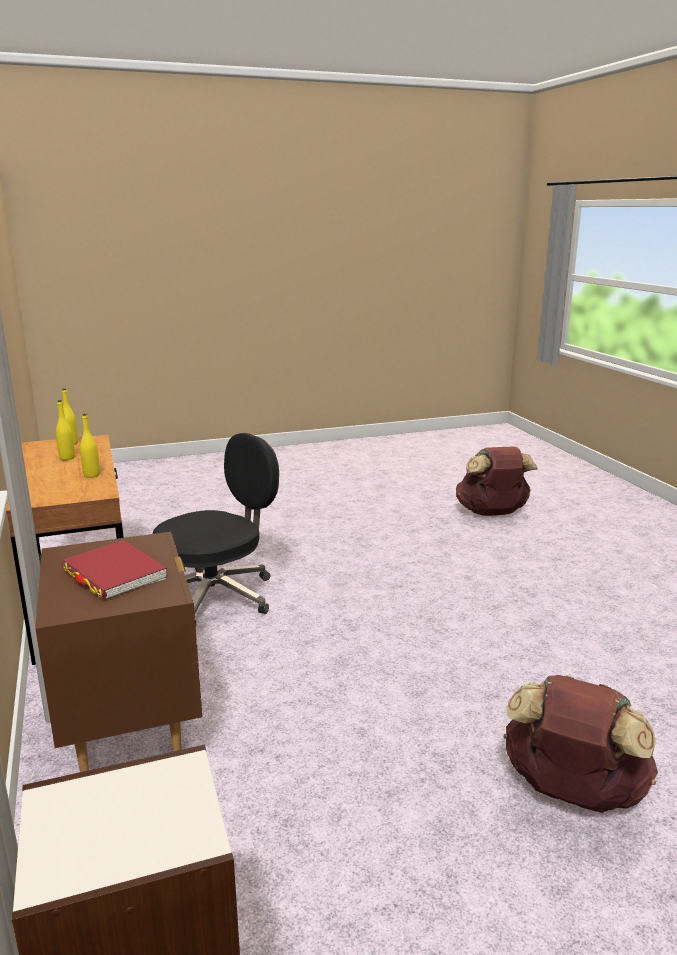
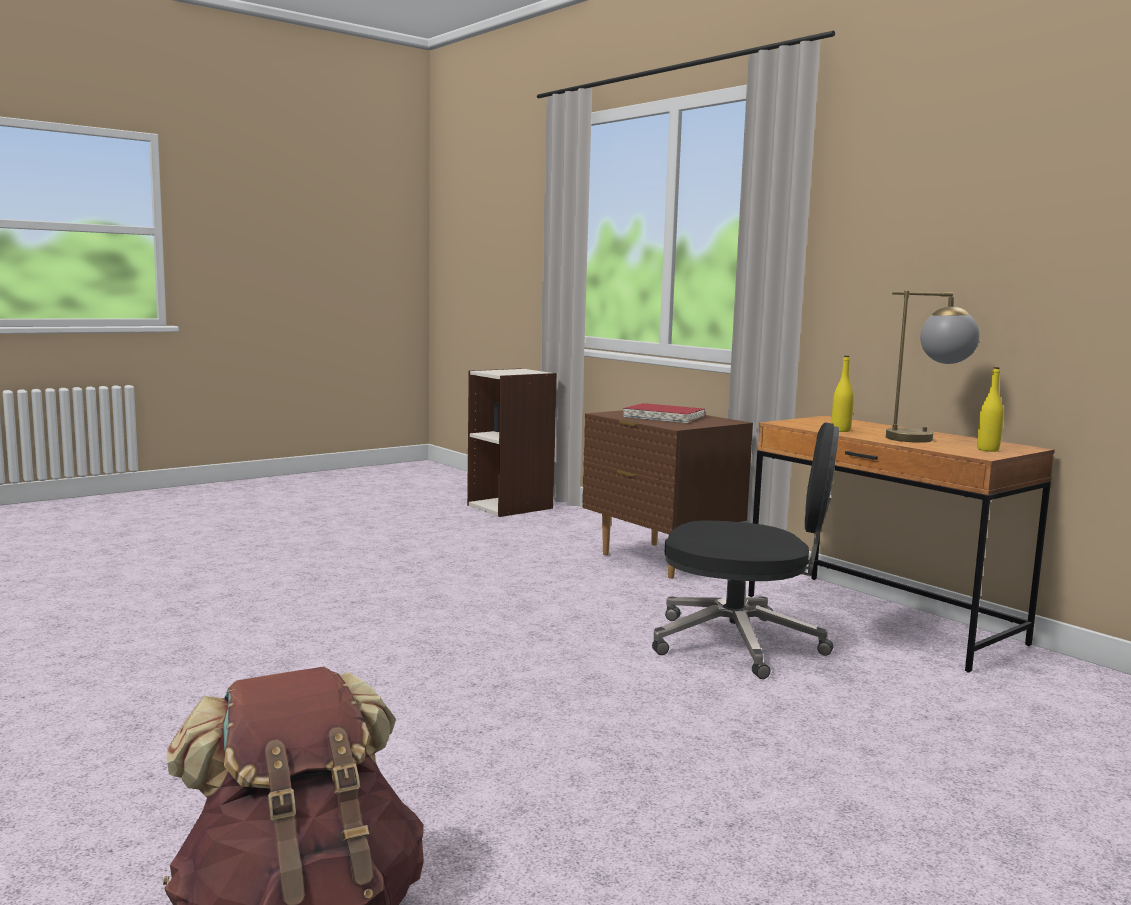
camera: 160 degrees right, 10 degrees down
(67, 458) = (926, 439): yellow bottle -> table lamp
(217, 596) = (740, 643): black office chair -> black office chair turned 105 degrees counterclockwise
(571, 793) = (303, 566): brown backpack -> none

